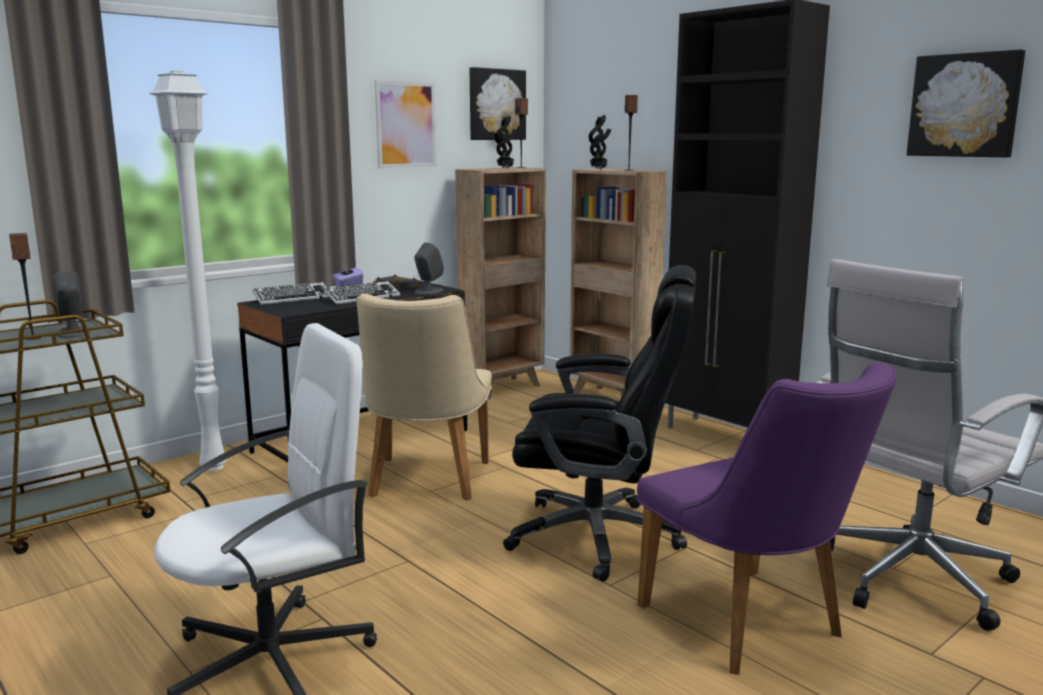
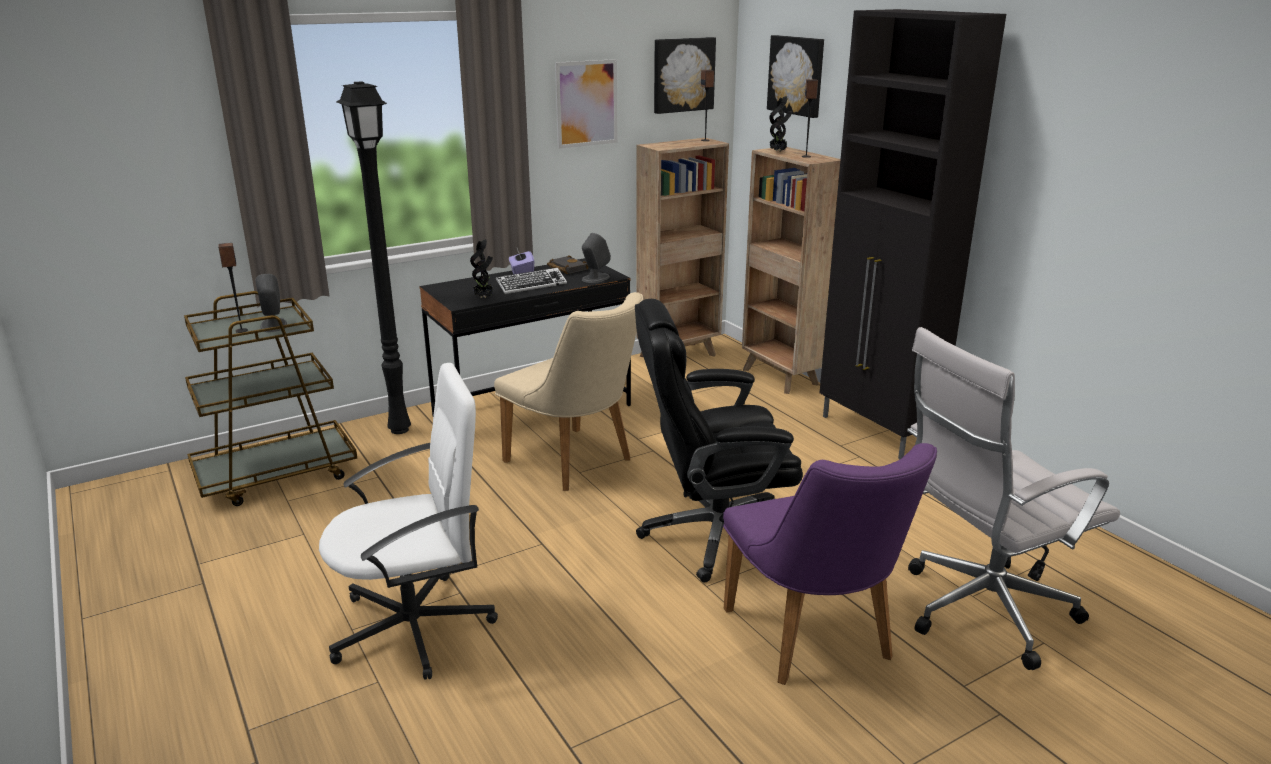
camera: 10 degrees right, 10 degrees up
(211, 467) = (397, 430): white floor lamp -> black floor lamp
(292, 298) = (469, 283): keyboard -> none
(425, 483) = (577, 463): beige chair -> beige chair turned 60 degrees counterclockwise
(506, 168) = (686, 145): potted plant -> potted plant (484, 297)
(599, 536) = (713, 535): black office chair -> black office chair turned 150 degrees clockwise
(965, 105) = (1125, 141): picture -> picture (797, 75)

